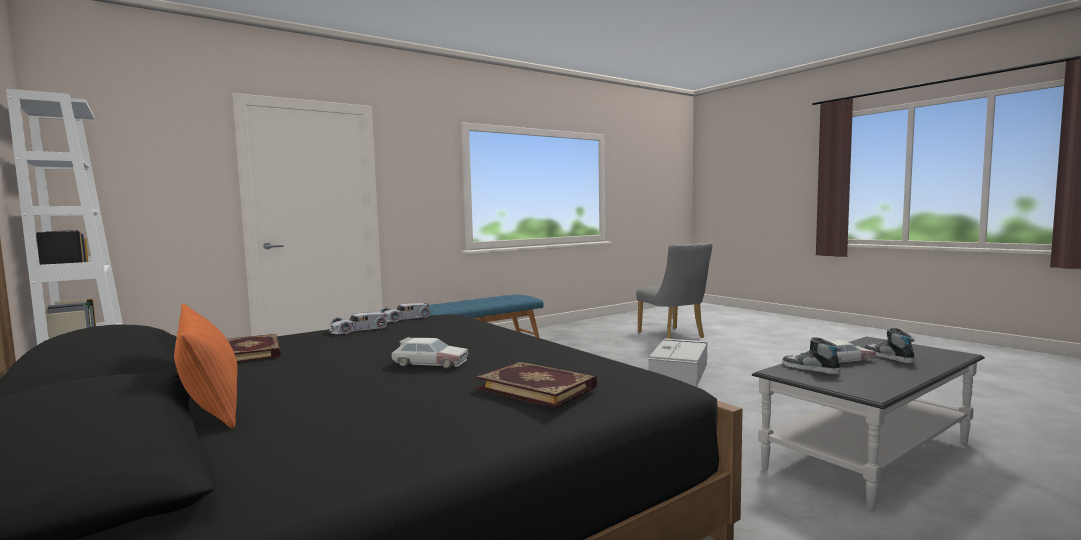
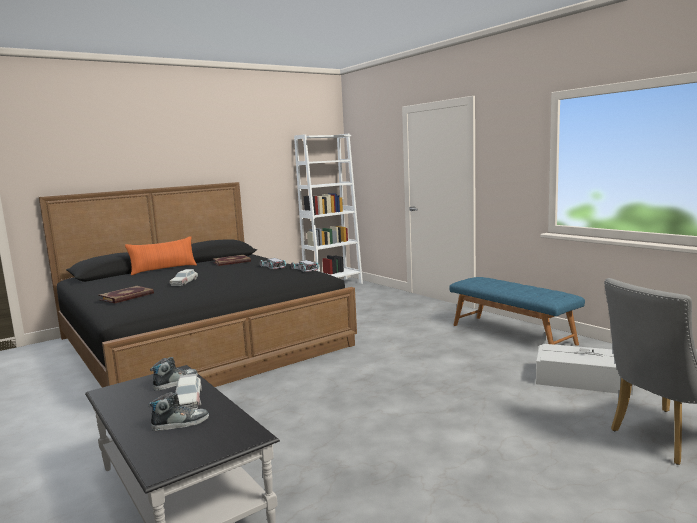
camera: 90 degrees right, 5 degrees up
(679, 372) = (446, 427): grey storage box -> grey storage box (584, 380)

